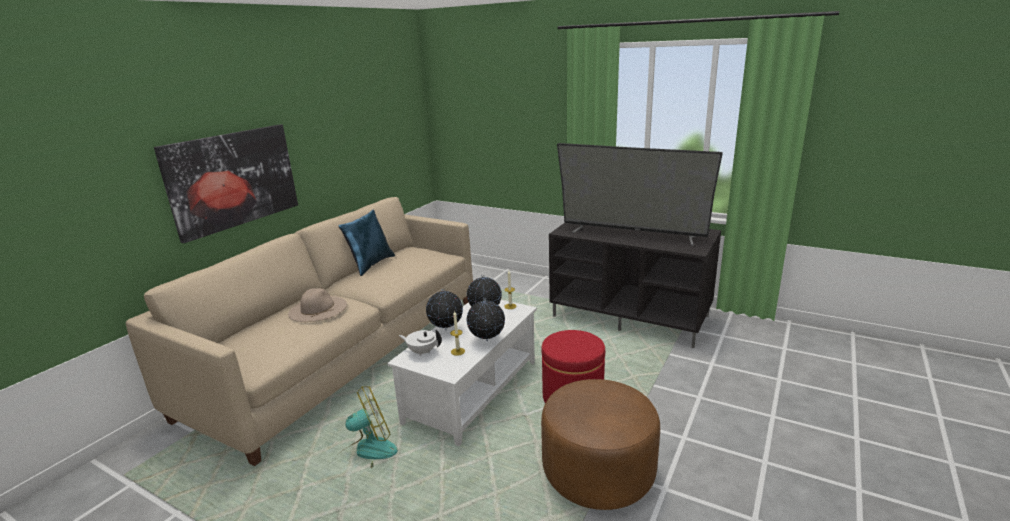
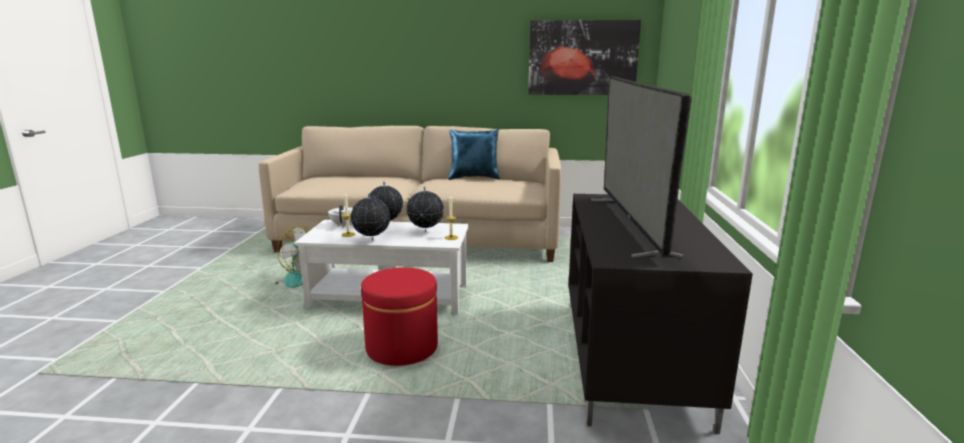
camera: 65 degrees right, 5 degrees down
(233, 179) = (399, 74): picture -> picture (582, 58)
(317, 309) = (376, 180): beige hat -> none
(598, 472) = (275, 382): brown ottoman -> none

